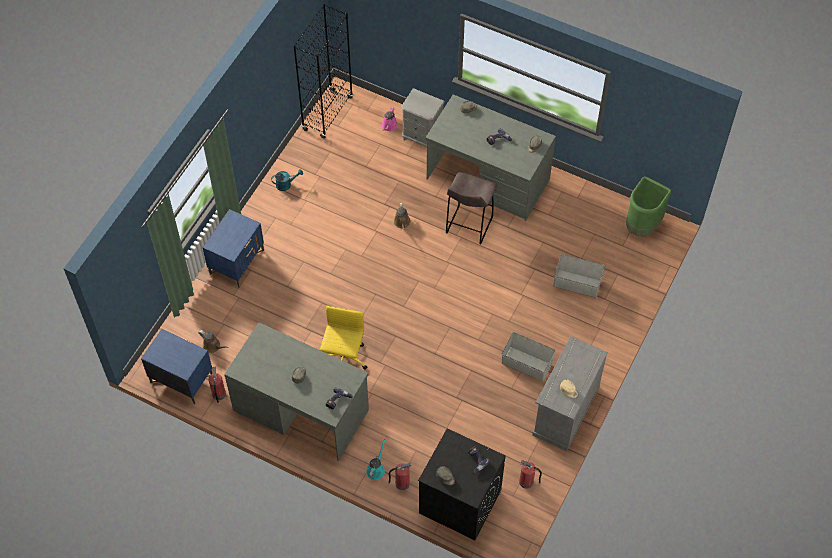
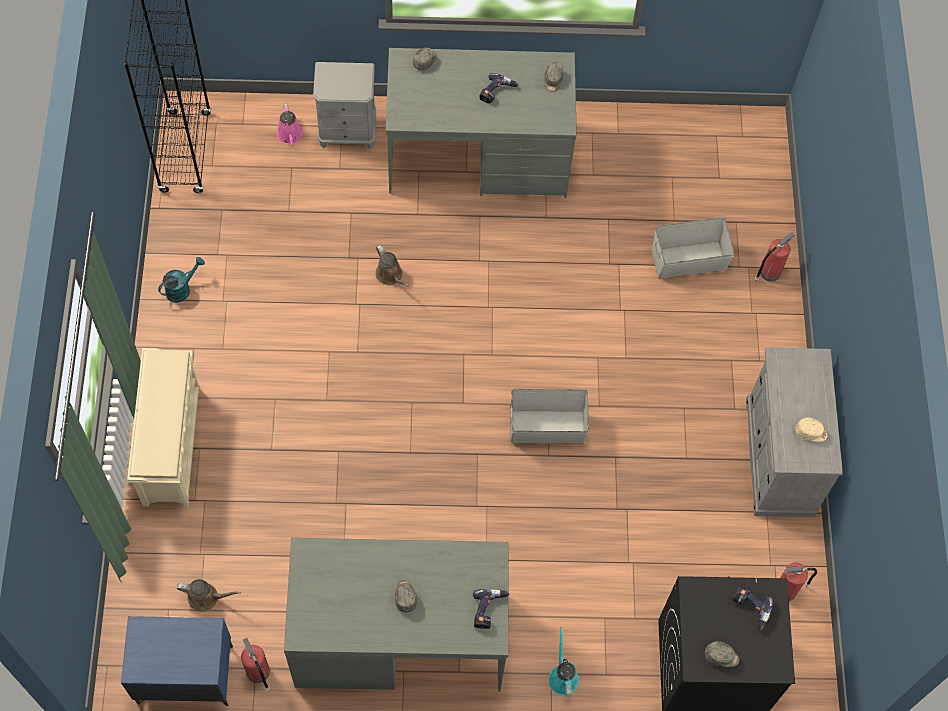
camera: 30 degrees left, 5 degrees up
(237, 262) = (171, 444): blue nightstand -> beige shoe rack
(343, 359) = (419, 525): yellow office chair -> none
(401, 483) = (612, 680): fire extinguisher -> fire extinguisher (769, 273)
(468, 226) = (490, 240): grey stool -> none
(526, 364) = (687, 412): grey storage box -> grey storage box (547, 427)
(642, 226) = (729, 138): green trash can -> none

